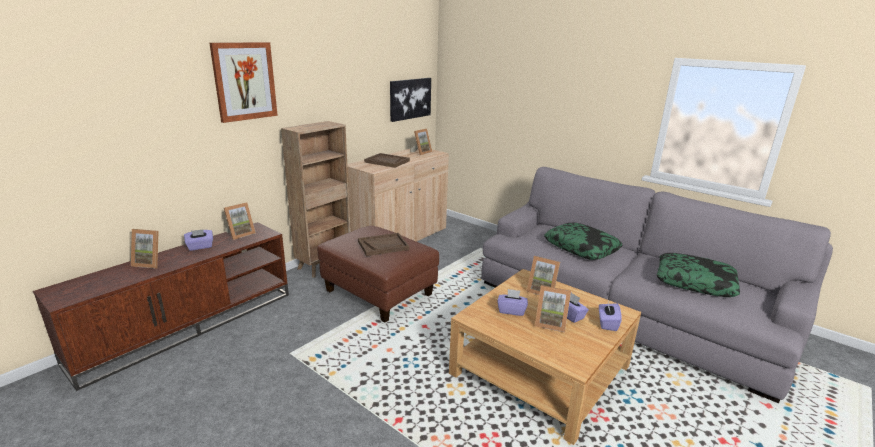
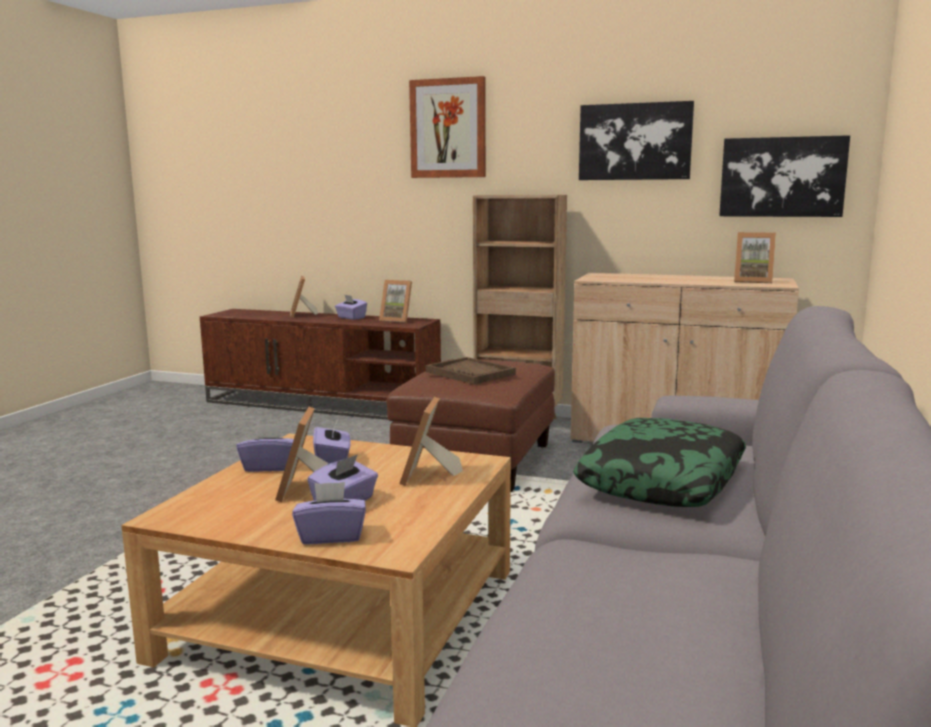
camera: 70 degrees right, 10 degrees down
(354, 85) = (635, 141): none -> picture
(387, 161) = (651, 278): brown tray -> none
(511, 329) = (270, 466): none -> purple tissue box
(695, 282) = (630, 627): pillow -> none

